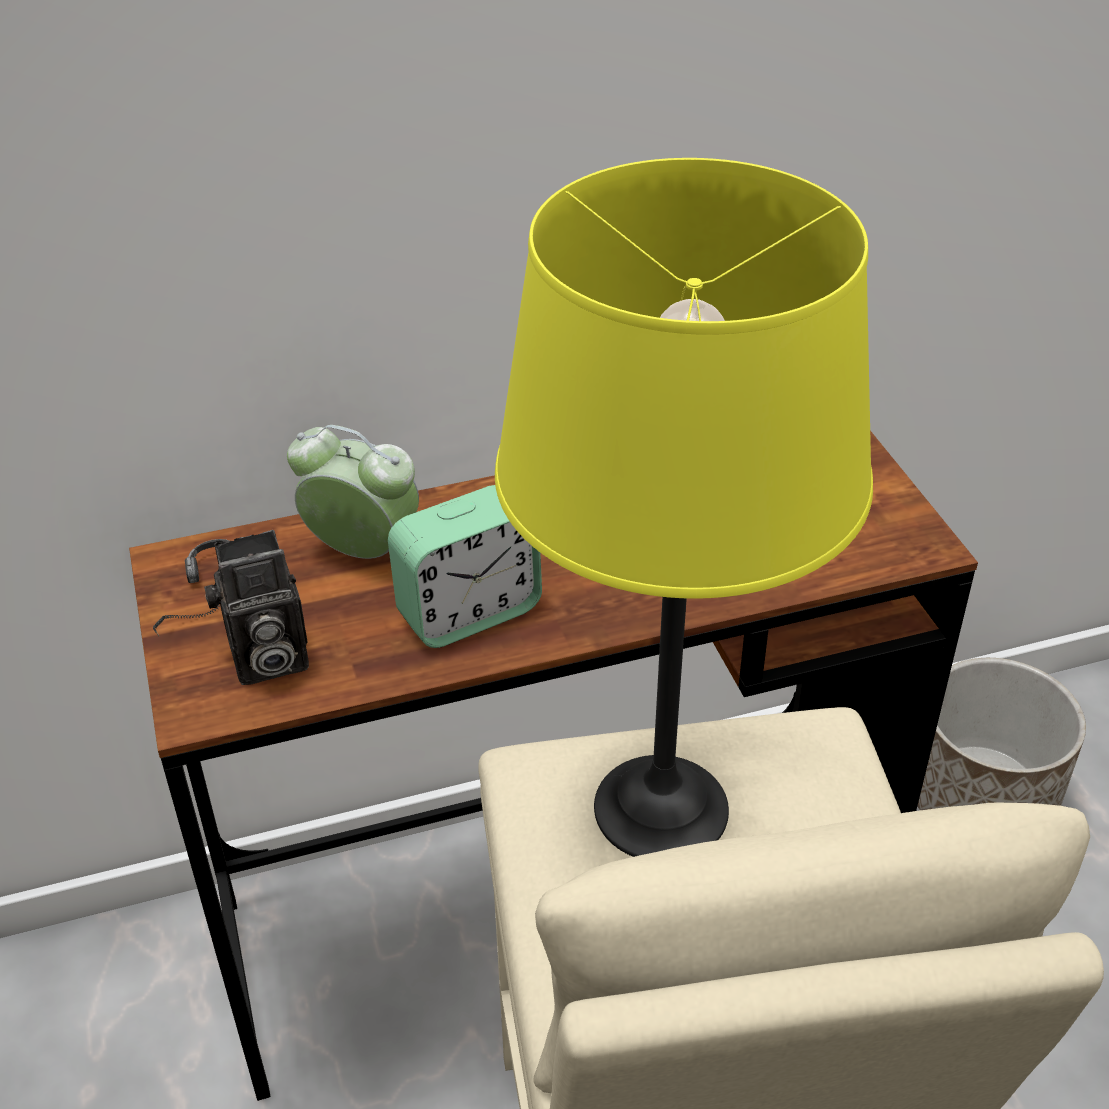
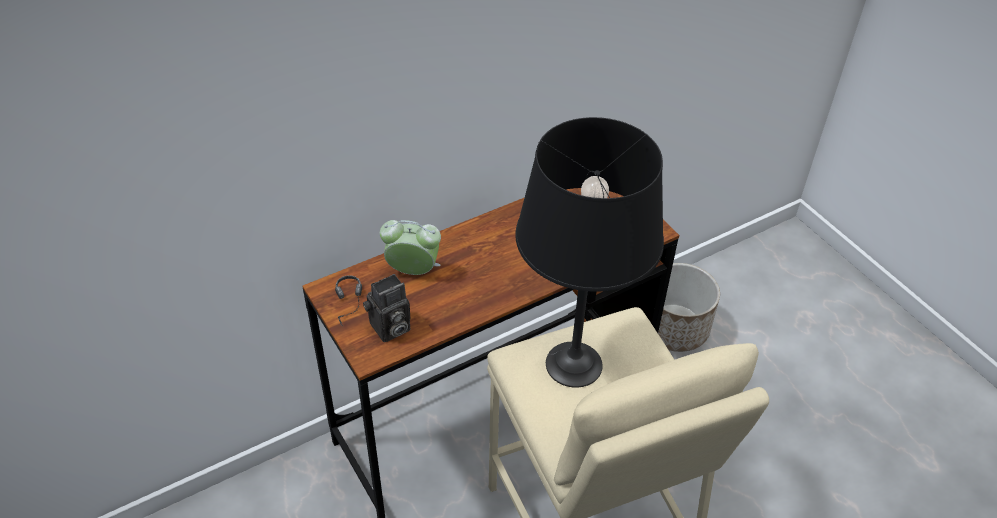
camera: 15 degrees left, 5 degrees up
(469, 612) = (470, 292): alarm clock -> none
(661, 807) = (574, 364): yellow table lamp -> black table lamp

